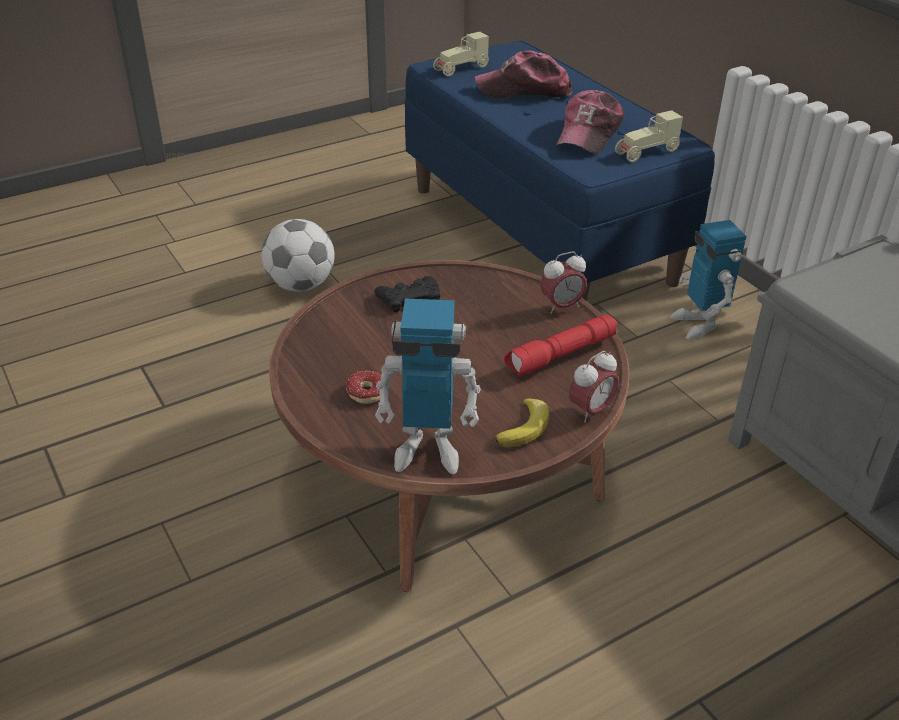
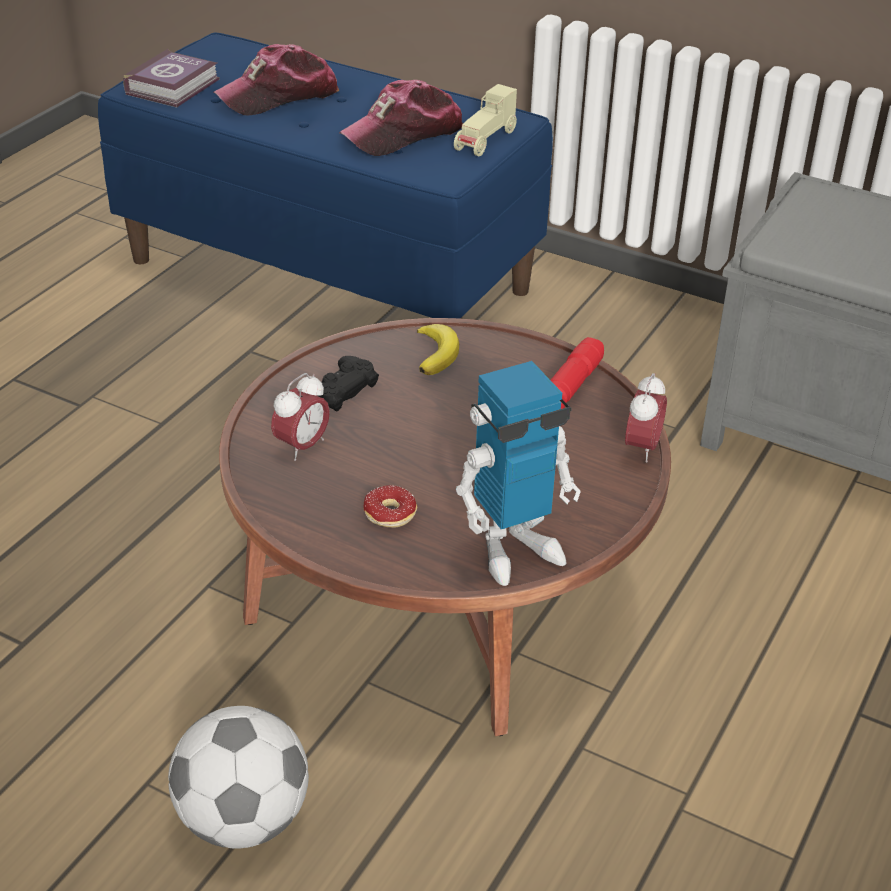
camera: 30 degrees left, 0 degrees up
(301, 285) = (79, 428): football -> football (243, 819)
(461, 69) = (175, 86): beige toy car -> book
(525, 427) = (590, 489): banana -> banana (437, 353)
(561, 306) = (516, 345): alarm clock -> alarm clock (302, 446)
(589, 134) = (403, 134): cap -> cap turned 60 degrees clockwise
(698, 324) = (581, 329): toy robot -> none

